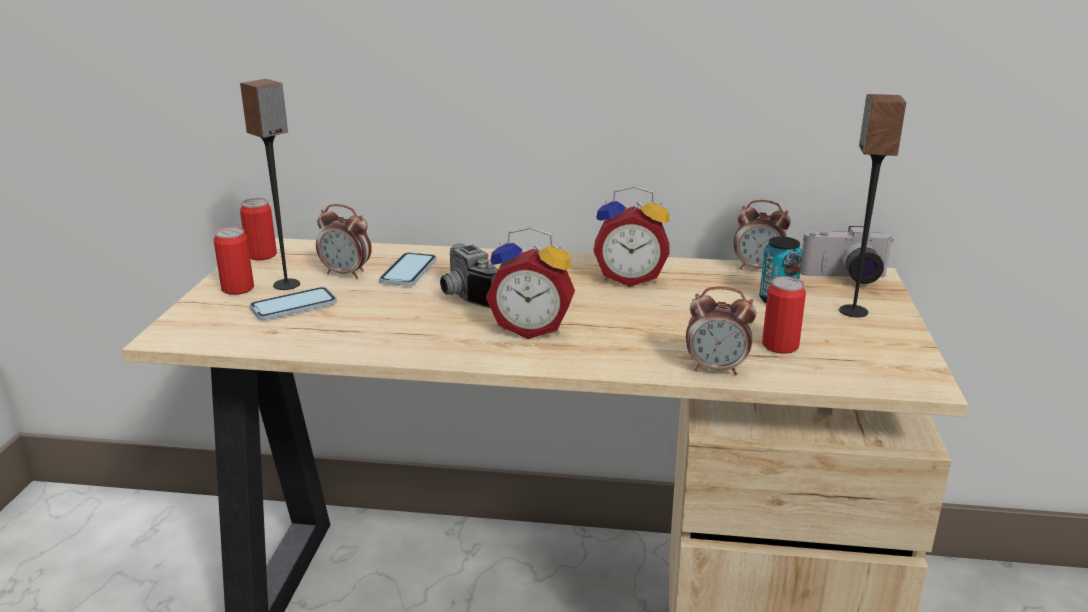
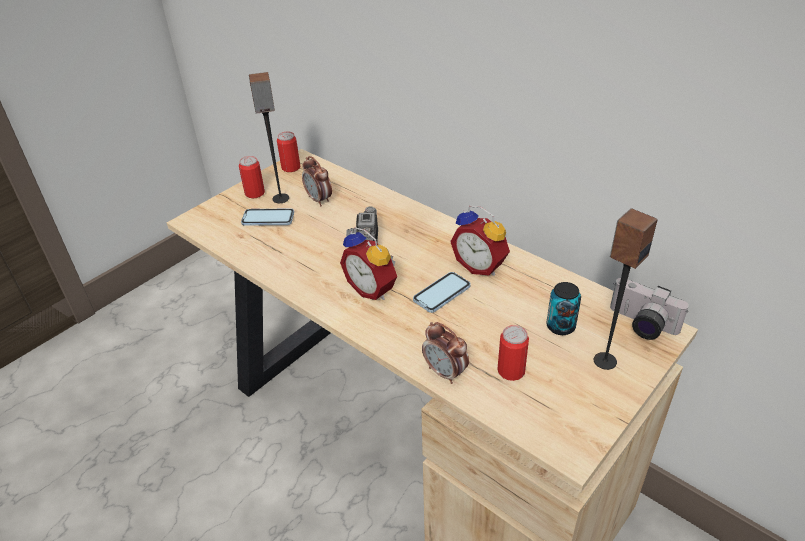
camera: 35 degrees right, 15 degrees up
(408, 271) = (354, 210): phone -> phone (442, 293)
(757, 269) = (582, 289): alarm clock -> none

